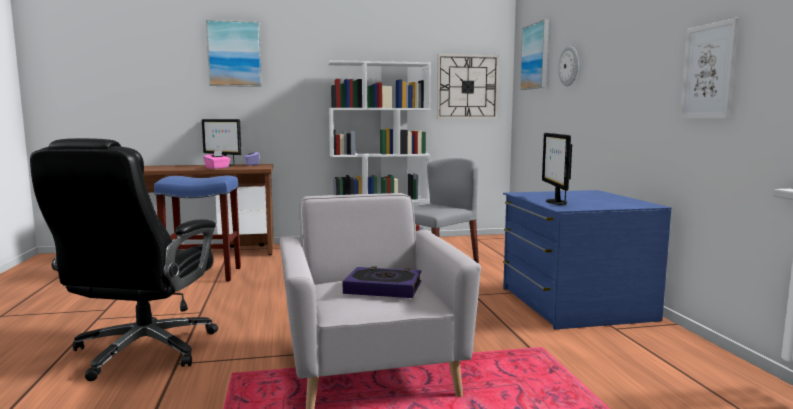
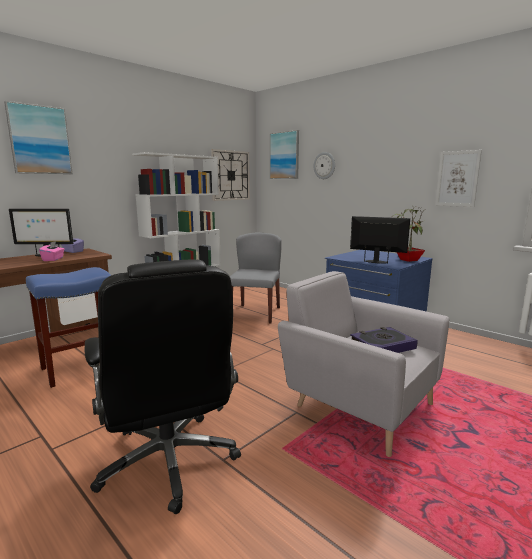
camera: 35 degrees left, 5 degrees up
(555, 202) = (376, 262): monitor -> monitor turned 150 degrees clockwise
(615, 205) = (407, 260): none -> potted plant

